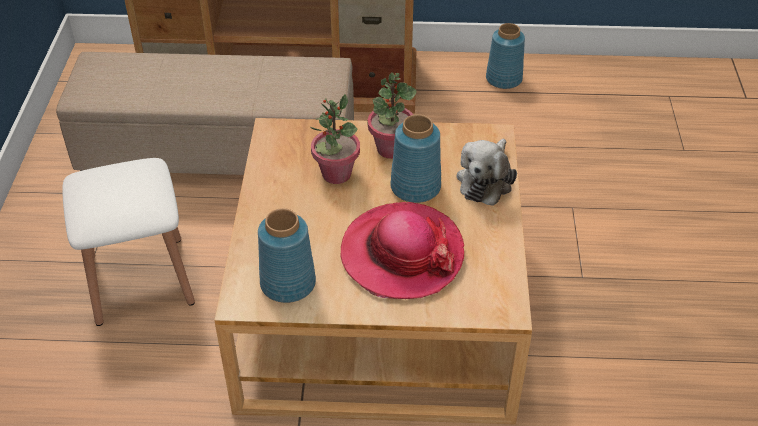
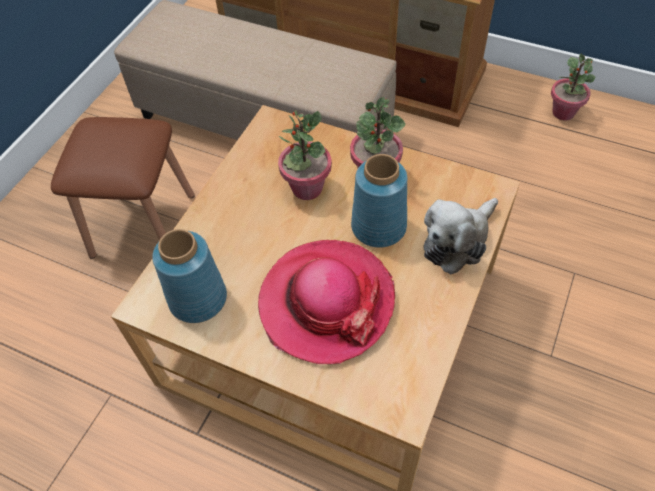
camera: 25 degrees right, 10 degrees up
(140, 279) = (143, 224): white stool -> brown stool
(504, 79) = (563, 112): blue vase -> potted plant

